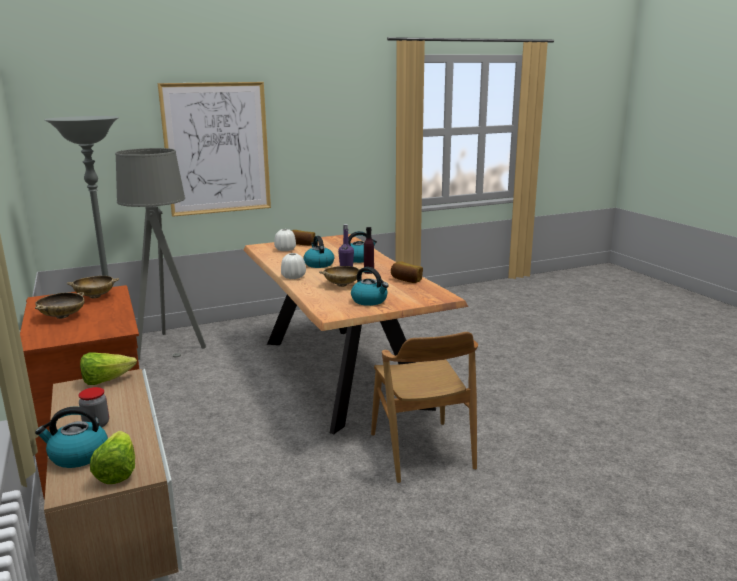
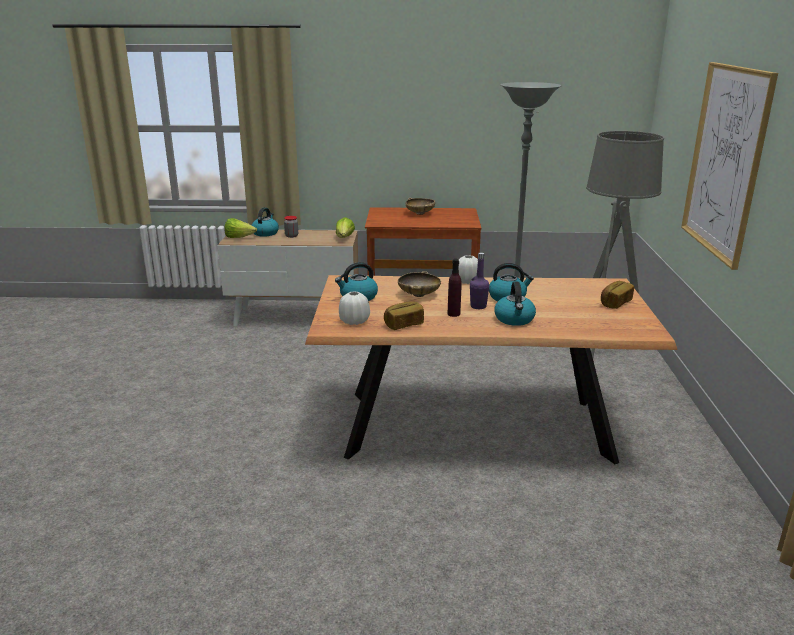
camera: 115 degrees right, 5 degrees up
(95, 296) = (457, 220): beige bowl -> none
(285, 250) = (589, 292): white vase -> white vase (354, 321)
(421, 451) = (285, 426): brown chair -> none

